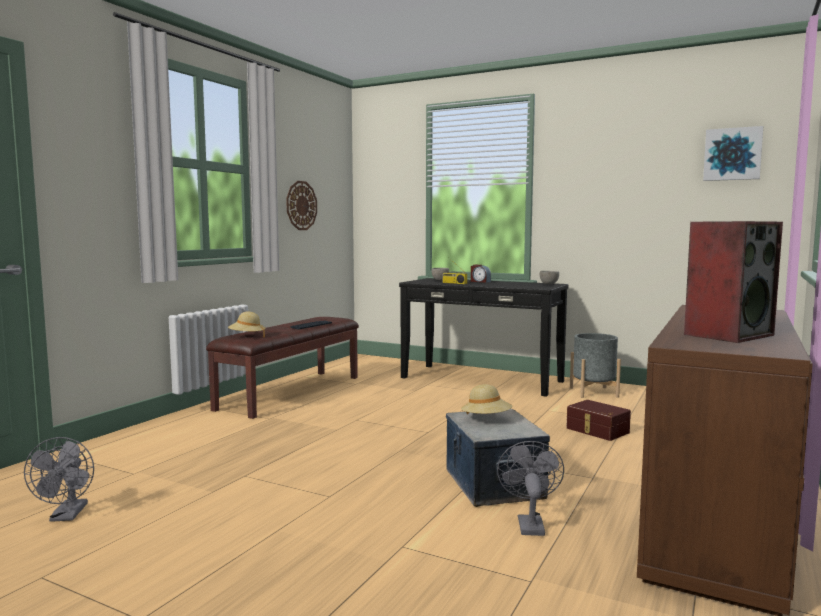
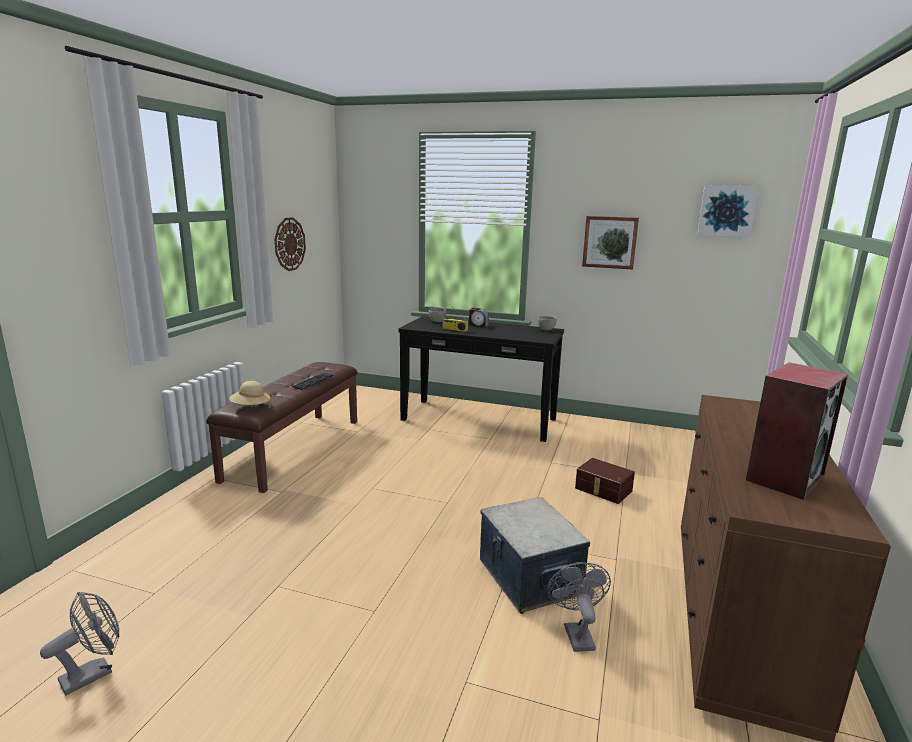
camera: 10 degrees left, 10 degrees up
(67, 516) = (94, 673): grey fan -> grey fan turned 120 degrees counterclockwise
(486, 419) = (523, 518): beige hat -> none
(593, 392) = (586, 433): grey planter -> none
(613, 194) = (610, 242): none -> picture

